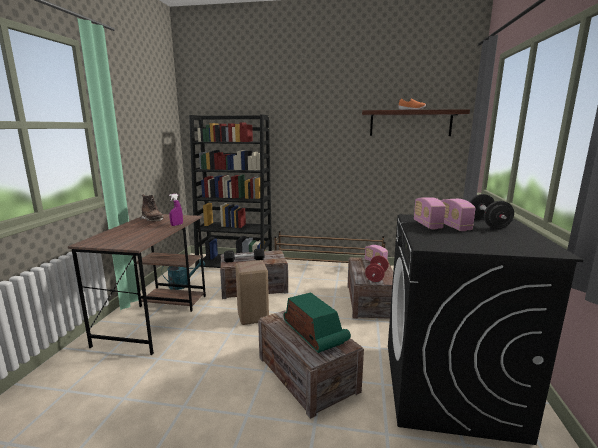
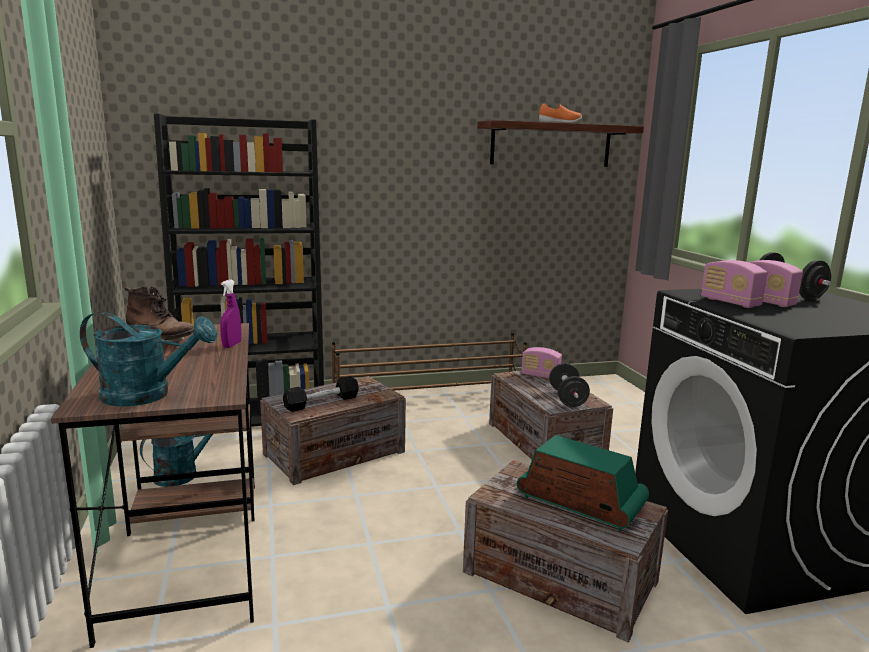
camera: 25 degrees left, 0 degrees up
(110, 242) = (147, 395): none -> turquoise watering can
(254, 317) = (386, 505): beige stool -> none
(376, 276) = (567, 398): red dumbbell -> black dumbbell

